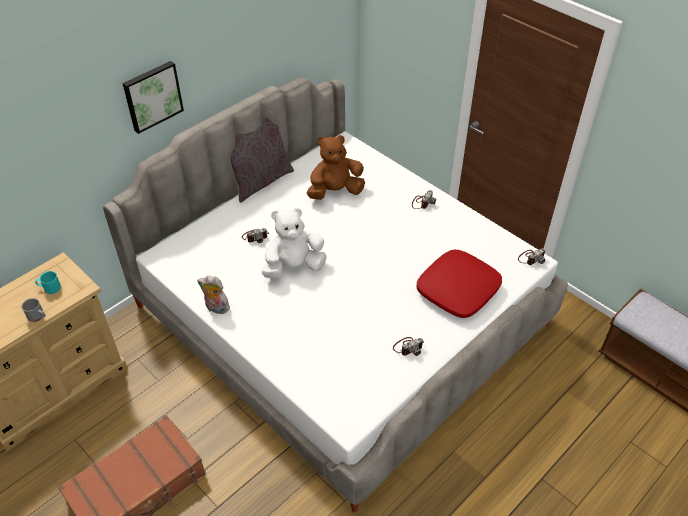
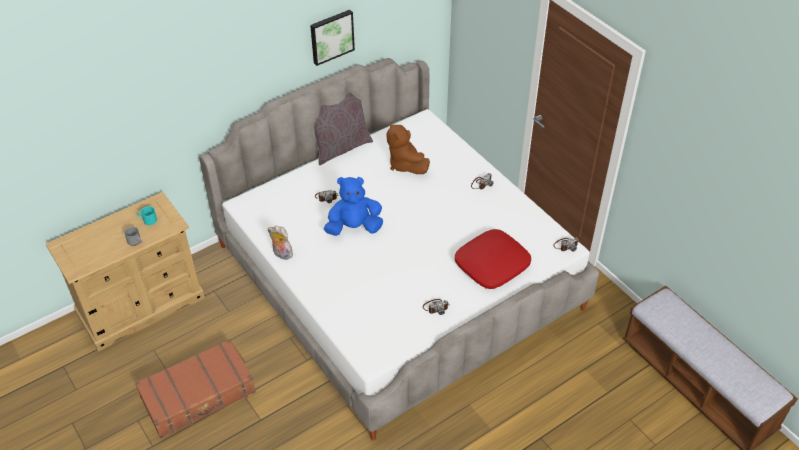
camera: 10 degrees right, 0 degrees up
(152, 96) = (250, 69): picture -> picture (331, 36)
(294, 267) = (354, 227): white plush toy -> blue plush toy
(335, 191) = (405, 165): brown plush toy -> brown plush toy turned 105 degrees counterclockwise

